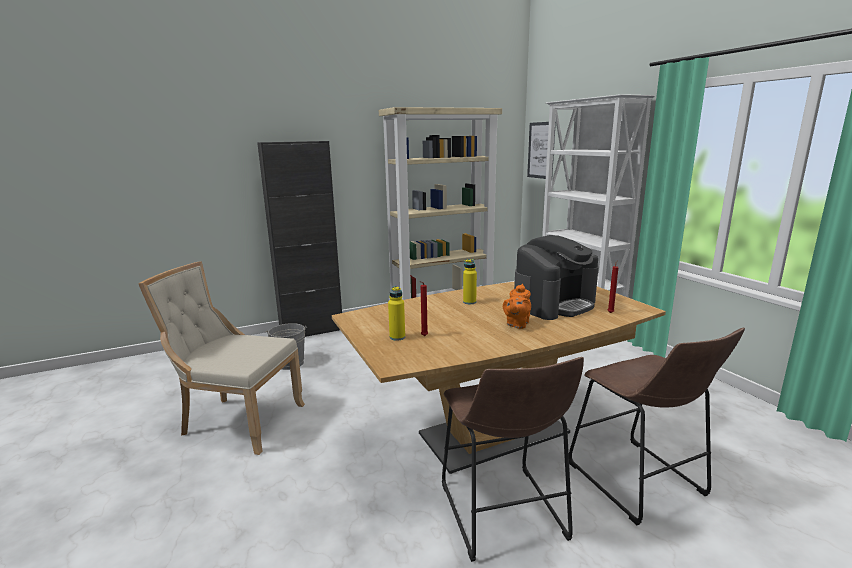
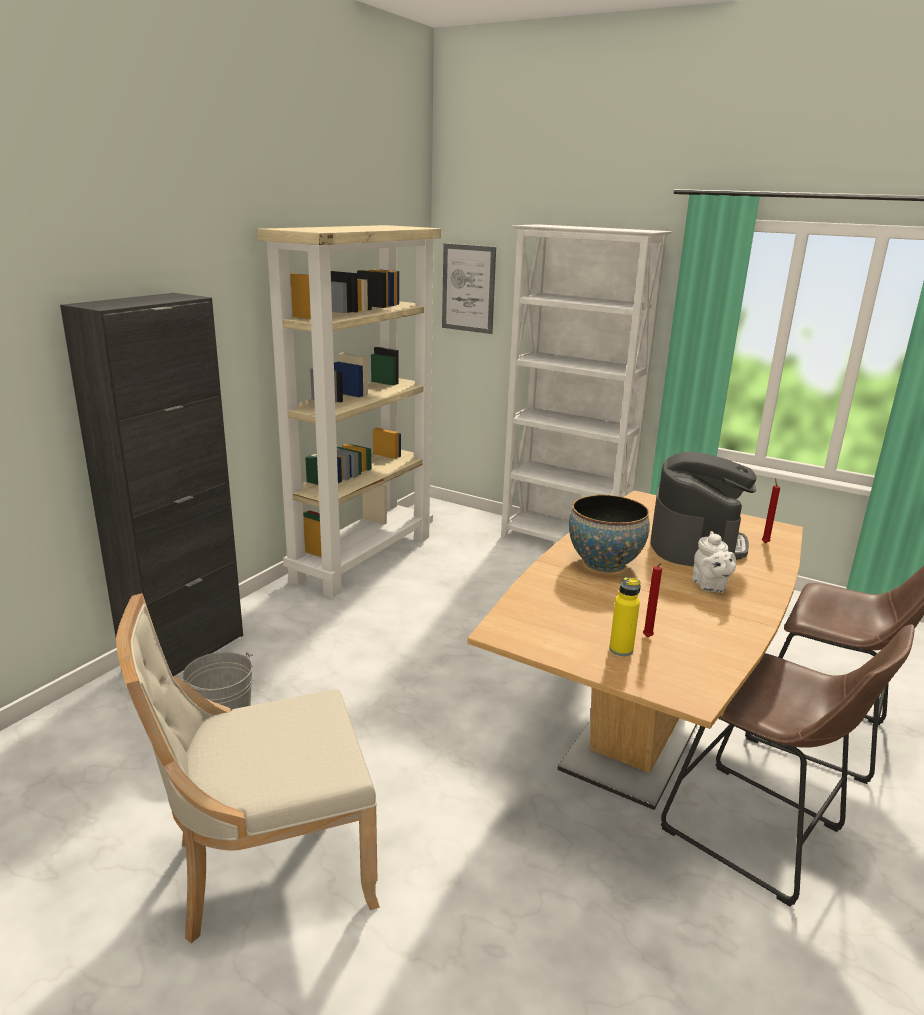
camera: 35 degrees left, 5 degrees up
(469, 302) = (604, 563): yellow bottle -> bowl
(517, 324) = (710, 586): orange teapot -> white teapot

